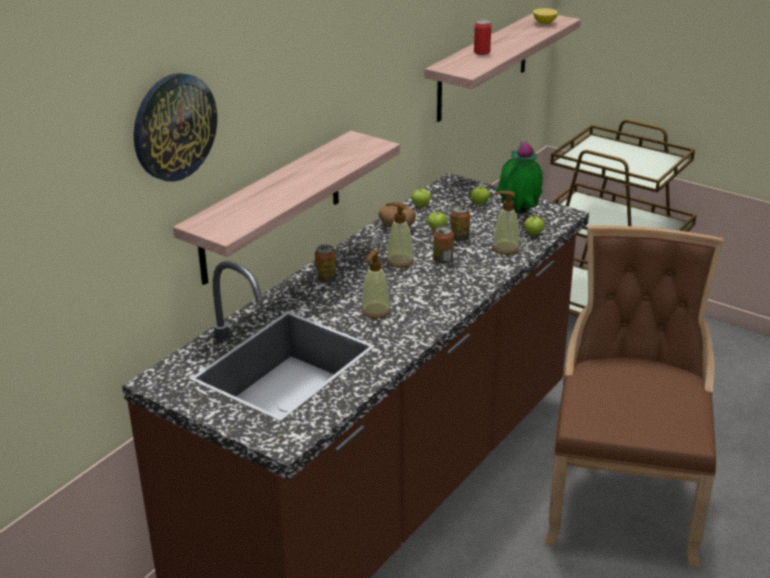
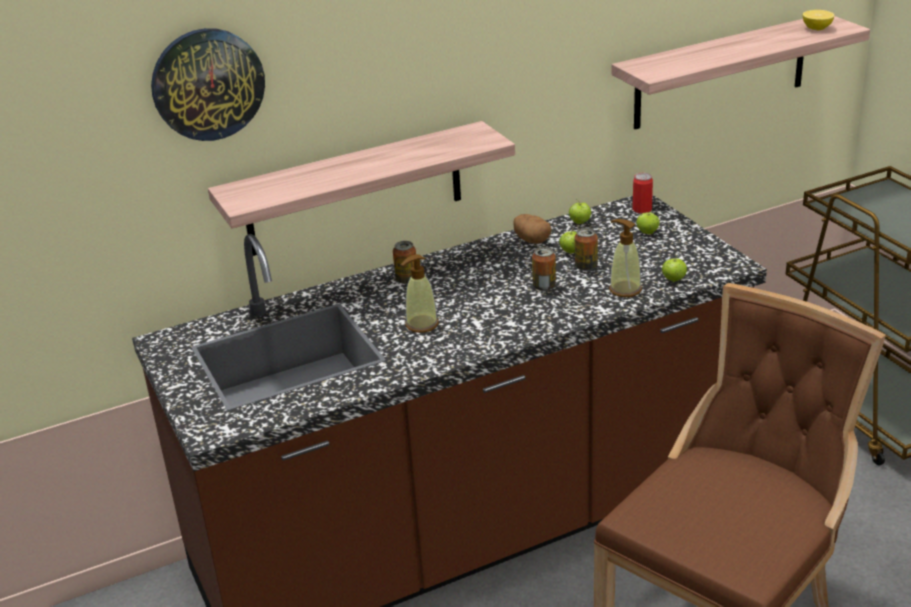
camera: 30 degrees right, 0 degrees up
(399, 261) = (498, 278): soap dispenser -> none
(481, 52) = (697, 54): can -> can (642, 209)
(518, 215) = (677, 255): potted plant -> none

